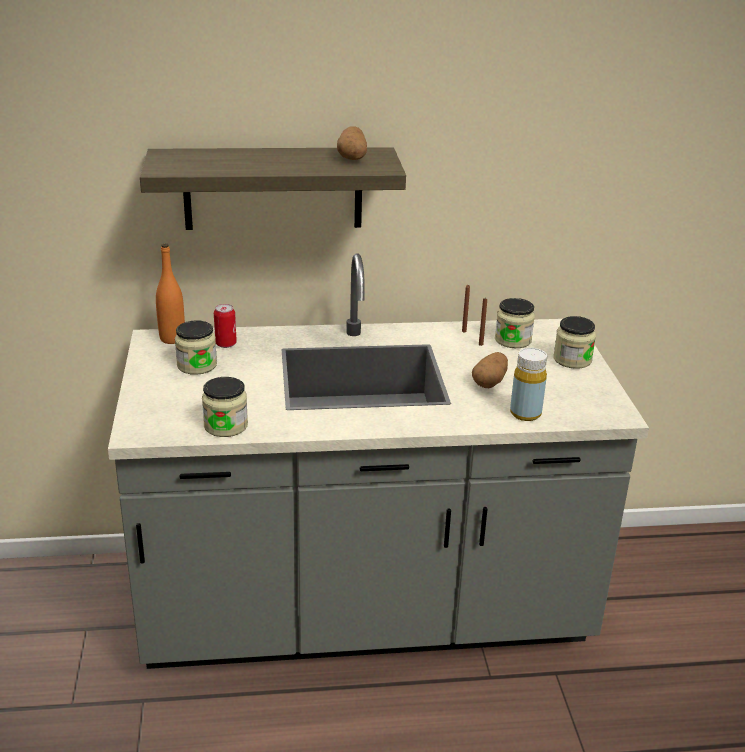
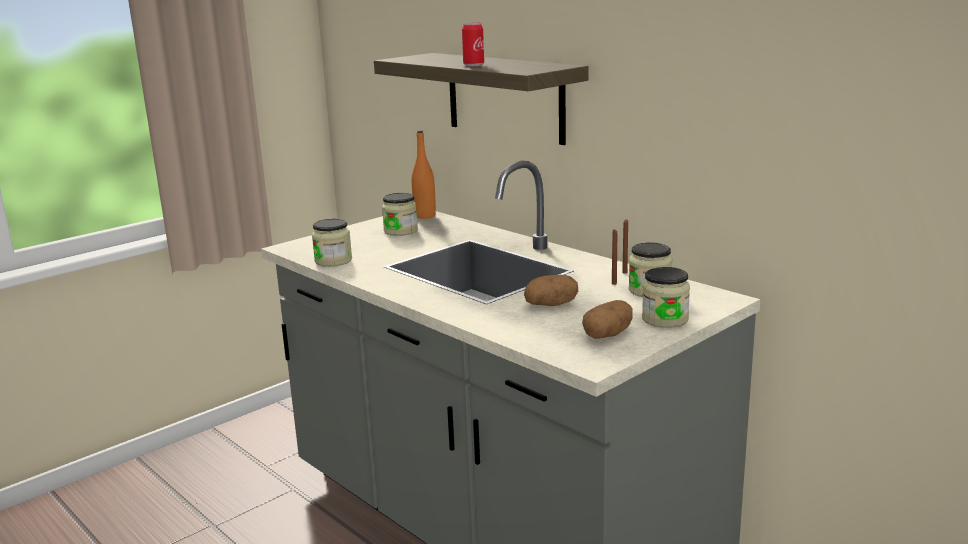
camera: 55 degrees right, 10 degrees down
(226, 344) = (445, 227): can -> can (473, 65)
(352, 157) = (530, 65): potato -> potato (608, 335)
(525, 413) = (521, 330): yellow bottle -> none

